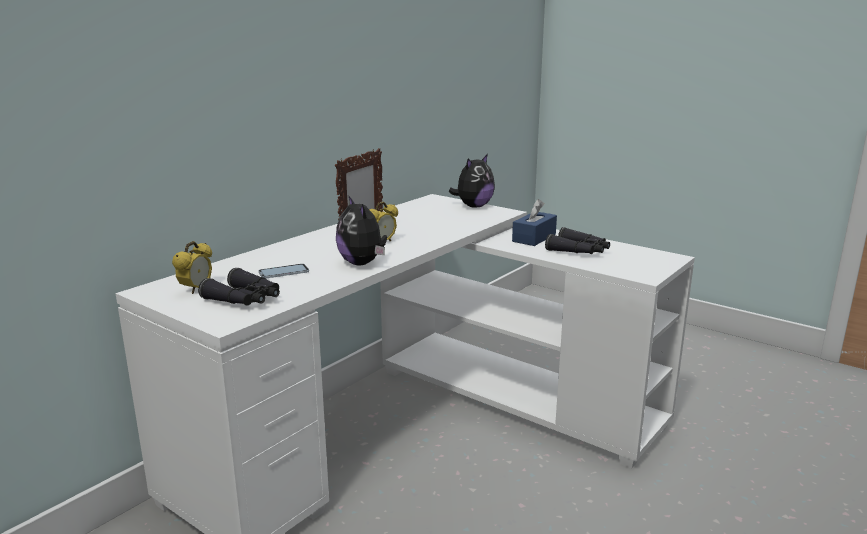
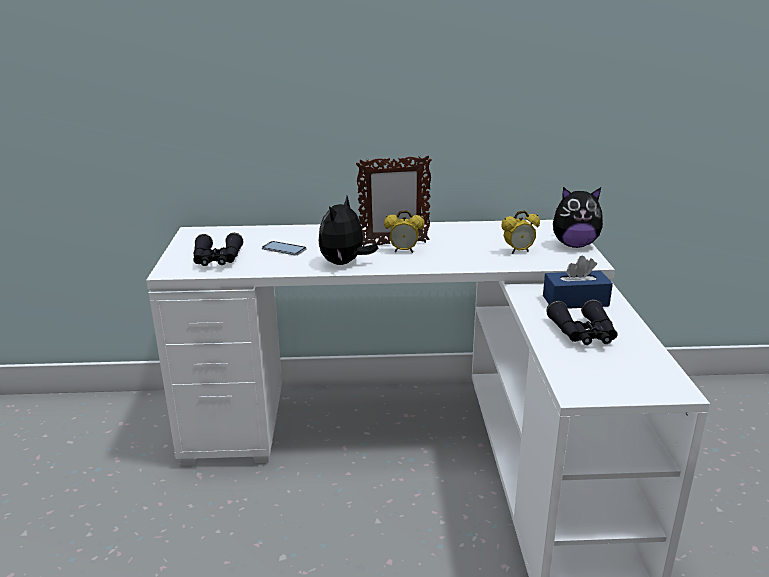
camera: 50 degrees right, 5 degrees up
(196, 290) = (214, 241): alarm clock -> alarm clock (518, 251)

